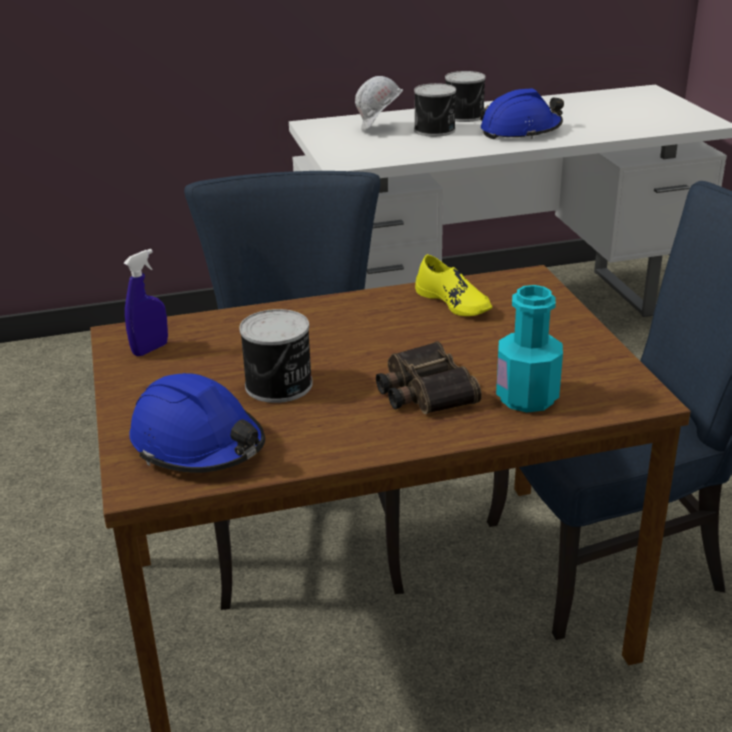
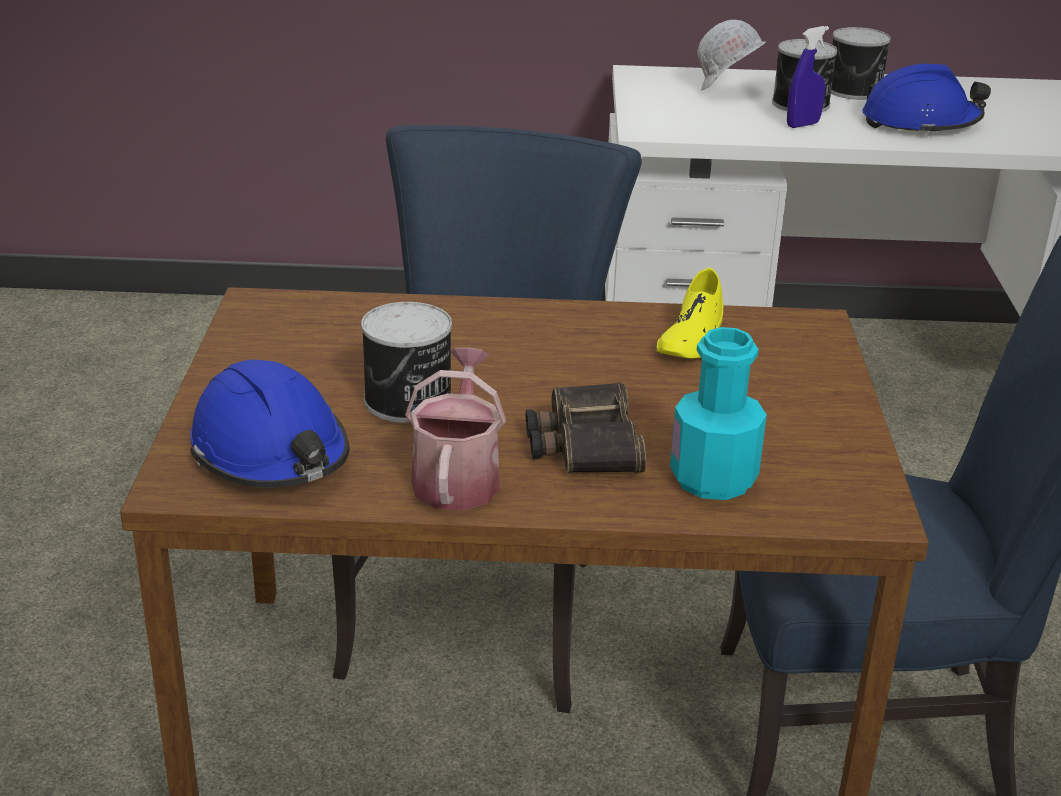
camera: 15 degrees right, 0 degrees up
(150, 349) = (281, 327): blue spray bottle -> blue spray bottle (802, 125)
(348, 433) = (457, 477): none -> watering can
(454, 302) = (692, 338): yellow shoe -> yellow shoe turned 45 degrees clockwise

